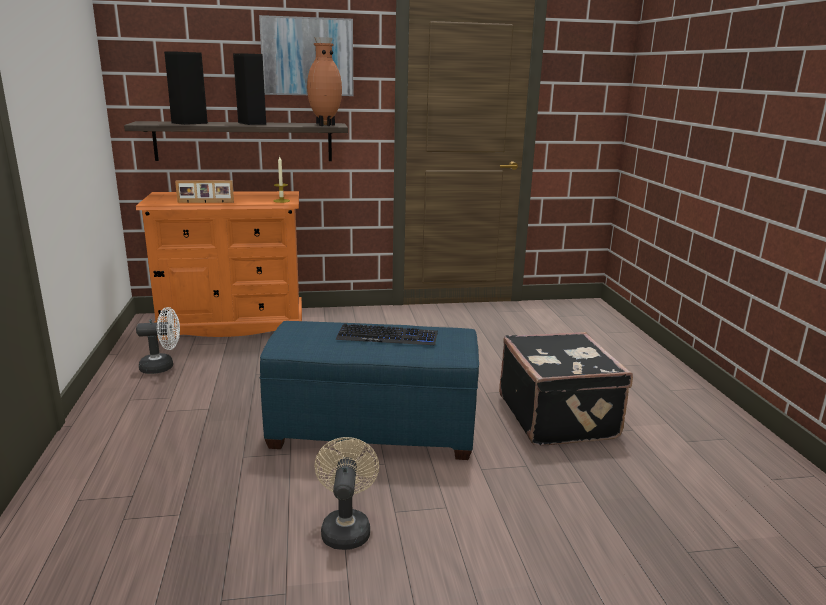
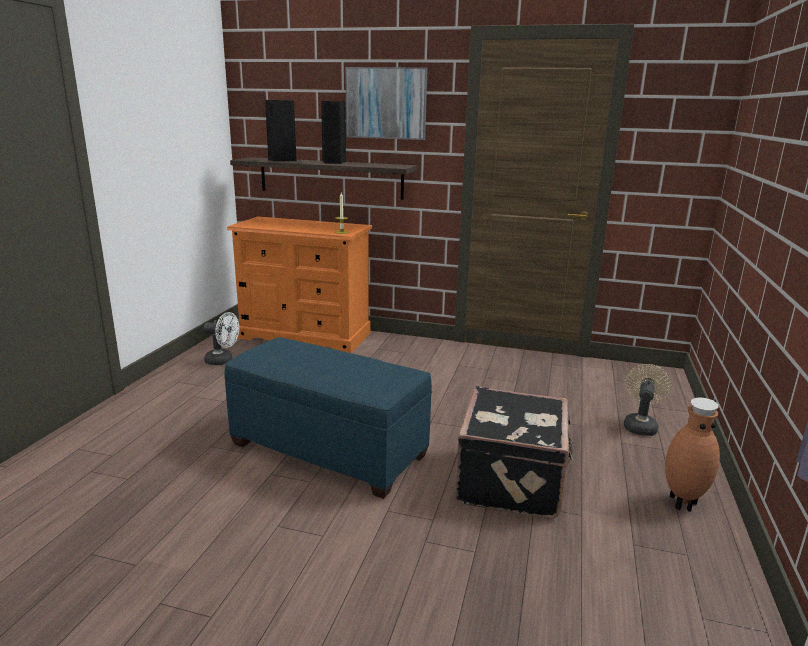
camera: 25 degrees right, 0 degrees up
(205, 202) = (280, 228): picture frame -> none
(324, 125) = (389, 166): brown vase -> brown vase (681, 502)
(346, 527) = (227, 527): beige fan -> beige fan (640, 425)
(387, 337) = (338, 366): keyboard -> none

